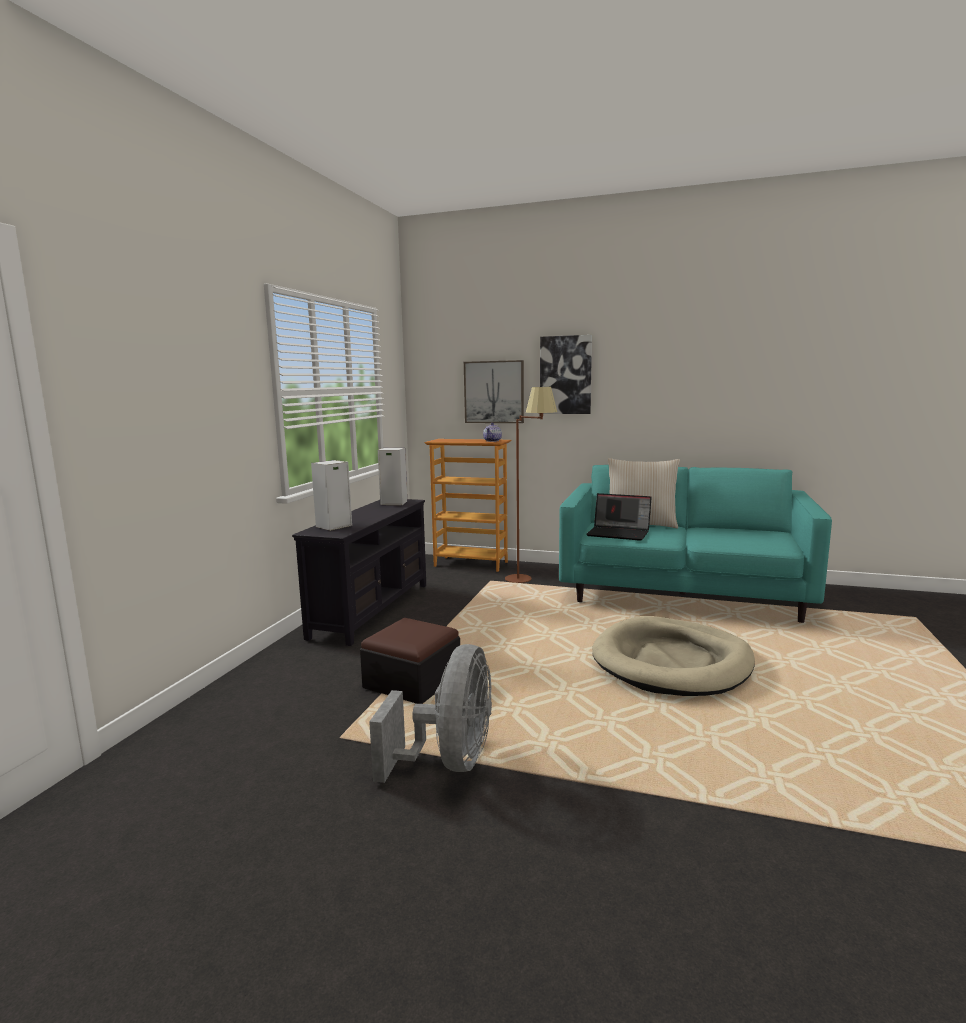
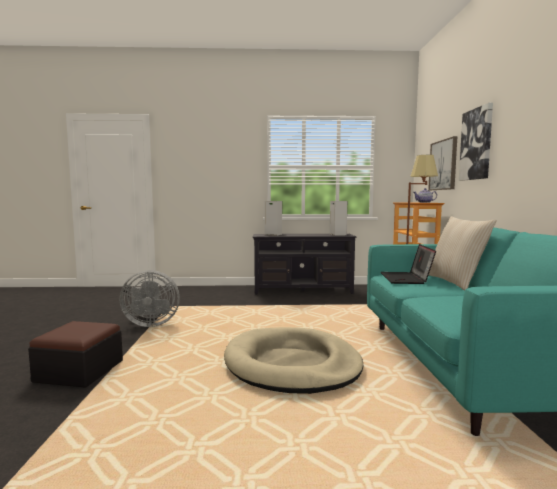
camera: 70 degrees right, 5 degrees down
(412, 681) = (224, 308): ottoman -> ottoman (79, 371)

